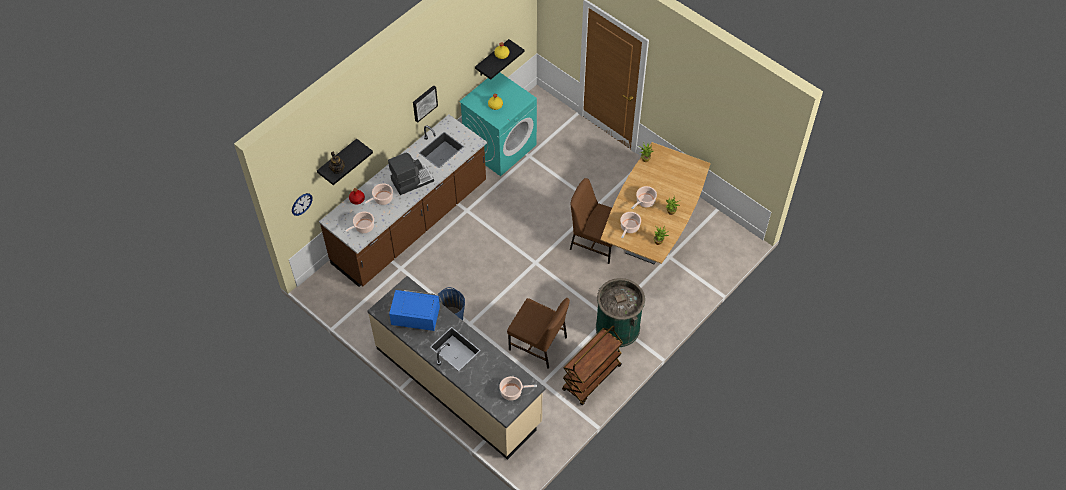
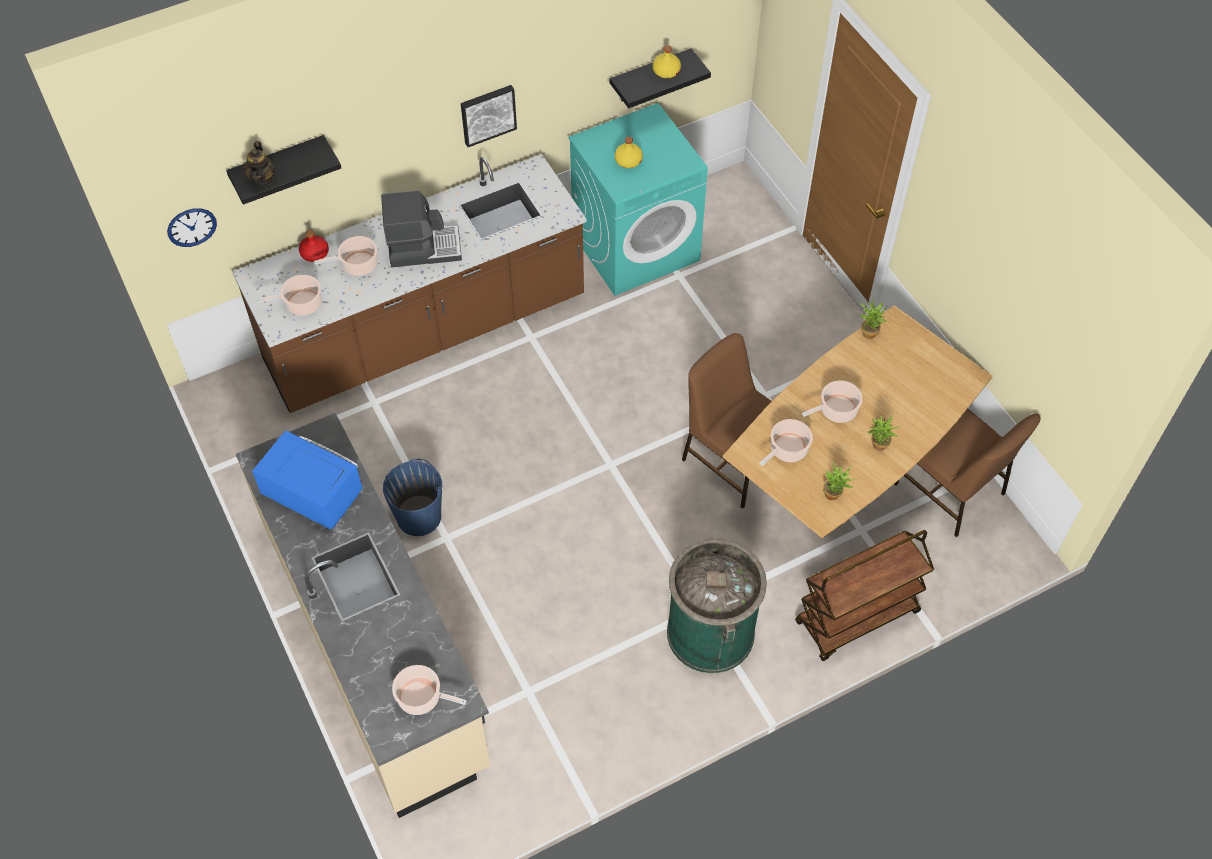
camera: 20 degrees right, 0 degrees up
(538, 344) = (552, 616): brown chair -> brown chair (950, 490)
(591, 378) = (621, 714): brown cart -> brown cart (856, 618)

